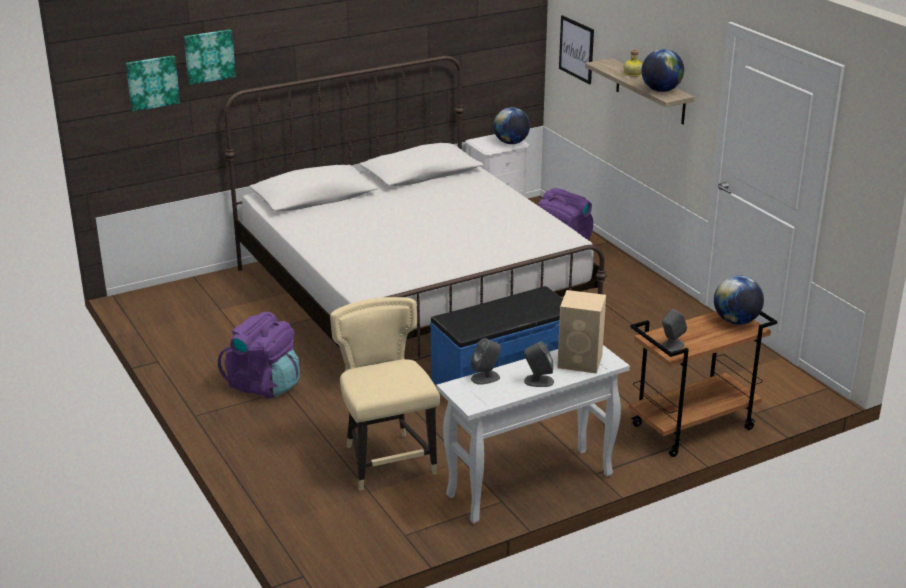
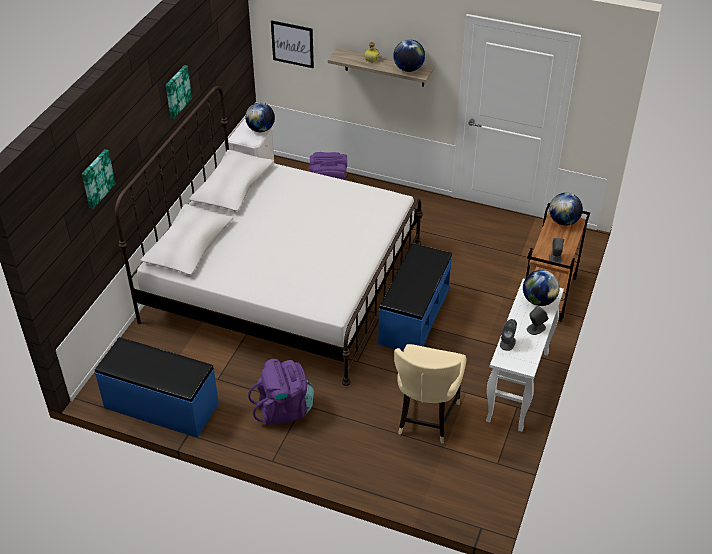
camera: 40 degrees left, 15 degrees up
(152, 82) = (70, 222): picture -> picture (177, 91)
(167, 332) = (161, 406): none -> blue bench
(387, 460) = (425, 418): beige chair -> beige chair turned 105 degrees counterclockwise
(581, 362) = (538, 300): beige speaker -> globe

